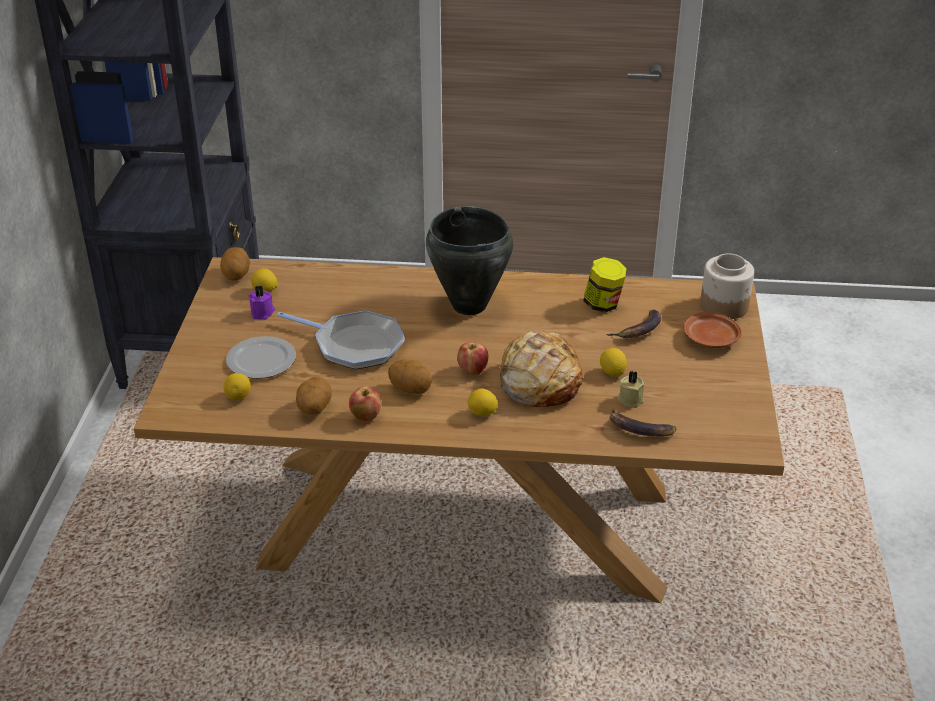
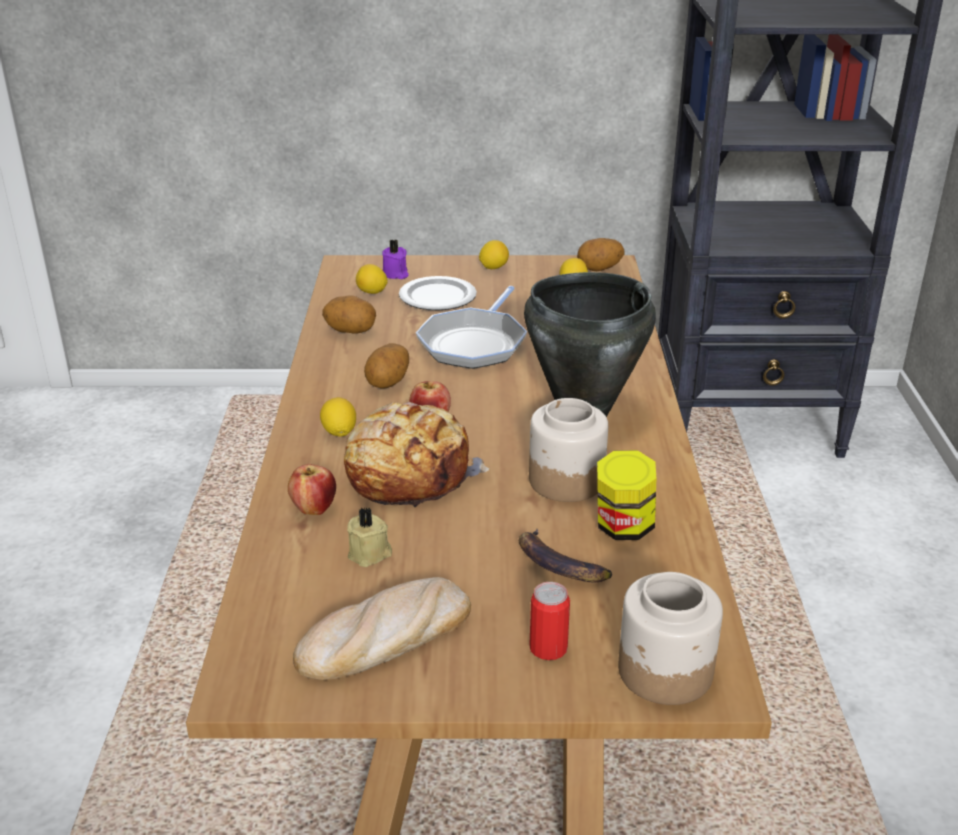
camera: 85 degrees right, 5 degrees down
(263, 313) = (529, 289): purple candle -> purple candle (395, 274)
(365, 416) = (335, 360): apple -> apple (314, 509)
(552, 320) = (565, 480): none -> jar
(612, 372) = (437, 536): lemon -> lemon (493, 267)
(639, 429) = (296, 561): banana -> none
(708, 394) = (384, 637): none -> bread
(711, 339) = (548, 648): brown plate -> can

